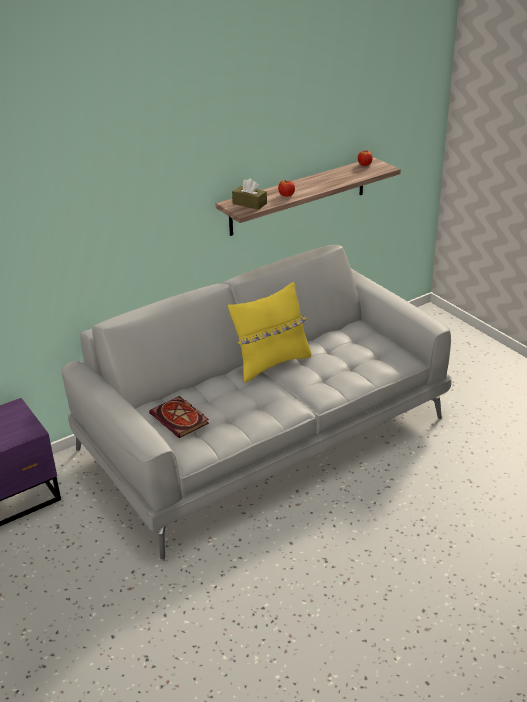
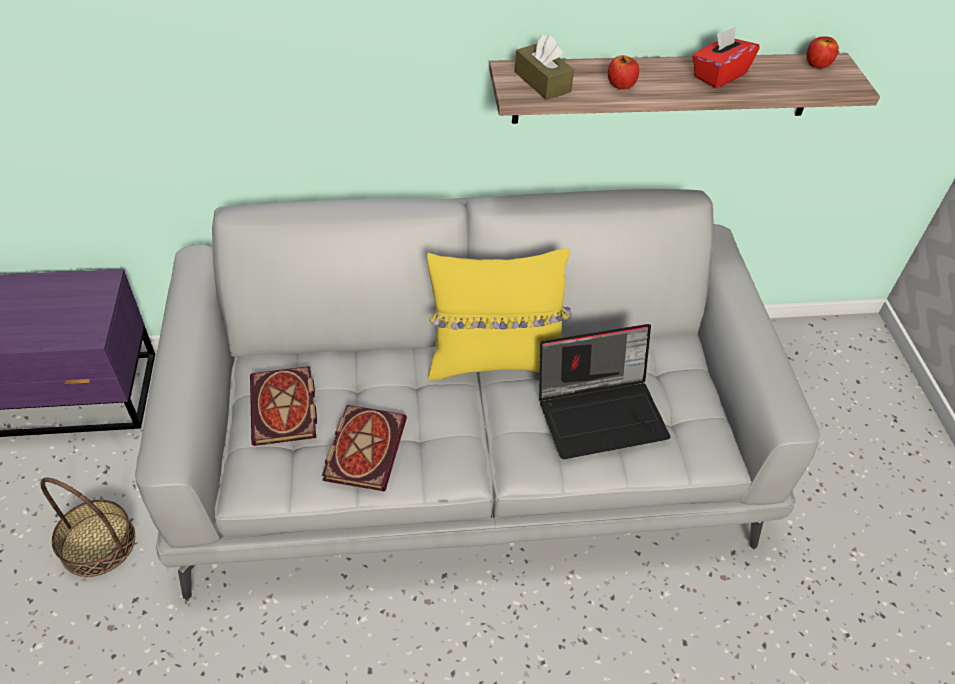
camera: 25 degrees right, 15 degrees up
(85, 559) = (97, 544): none -> basket
(237, 418) = (364, 447): none -> book
(326, 180) = (719, 75): none -> red tissue box
(342, 363) = (601, 412): none -> laptop

